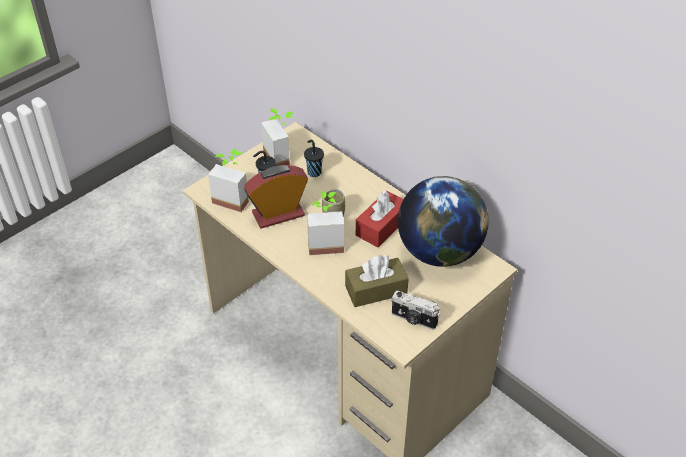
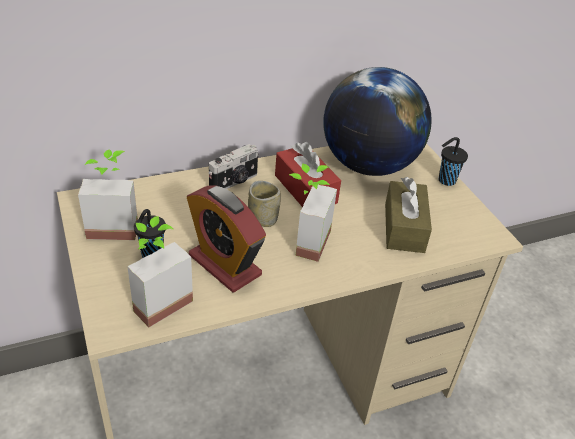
camera: 70 degrees left, 5 degrees down
(278, 214) = (225, 265): alarm clock -> alarm clock turned 45 degrees counterclockwise
(314, 172) = (170, 208): black cup -> black cup (445, 180)
(413, 319) = (459, 216): camera -> camera (234, 182)

